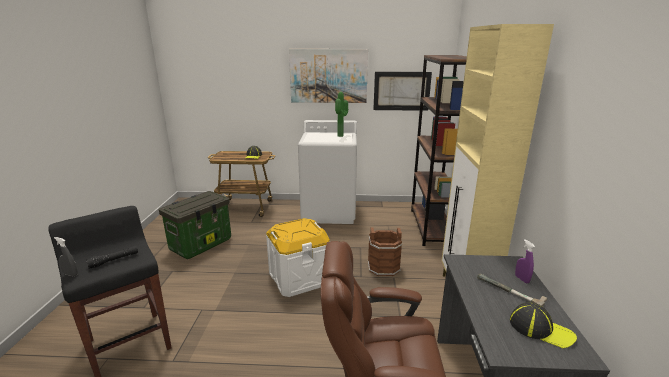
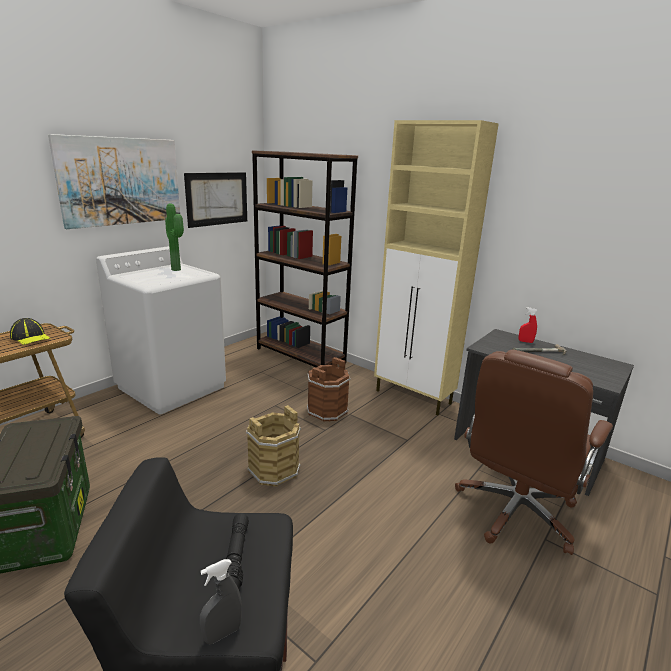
camera: 55 degrees left, 0 degrees up
(299, 278) = (274, 470): white storage box -> brown bucket
(521, 279) = (525, 341): purple spray bottle -> red spray bottle
(540, 329) = (587, 362): cap -> none

